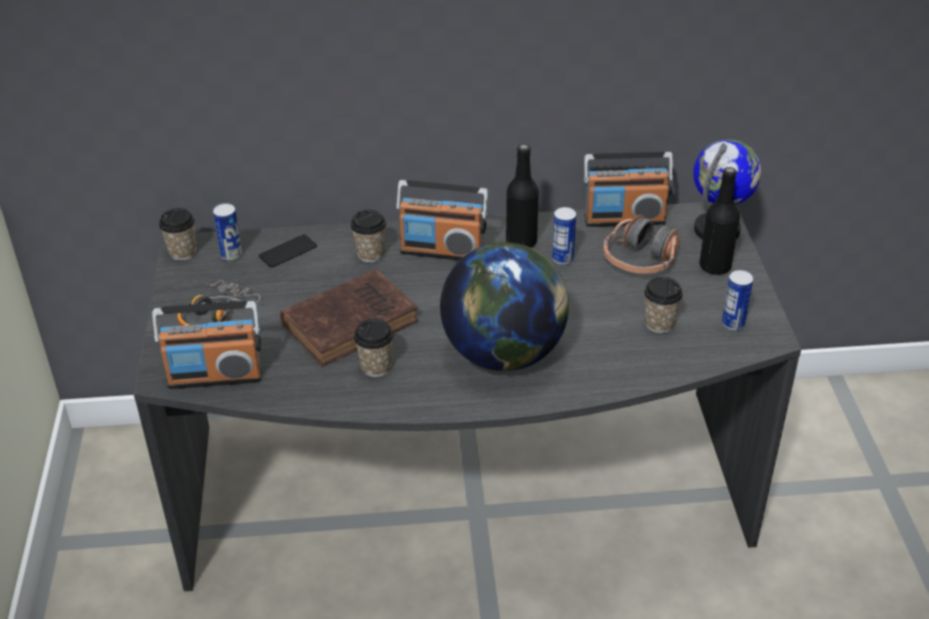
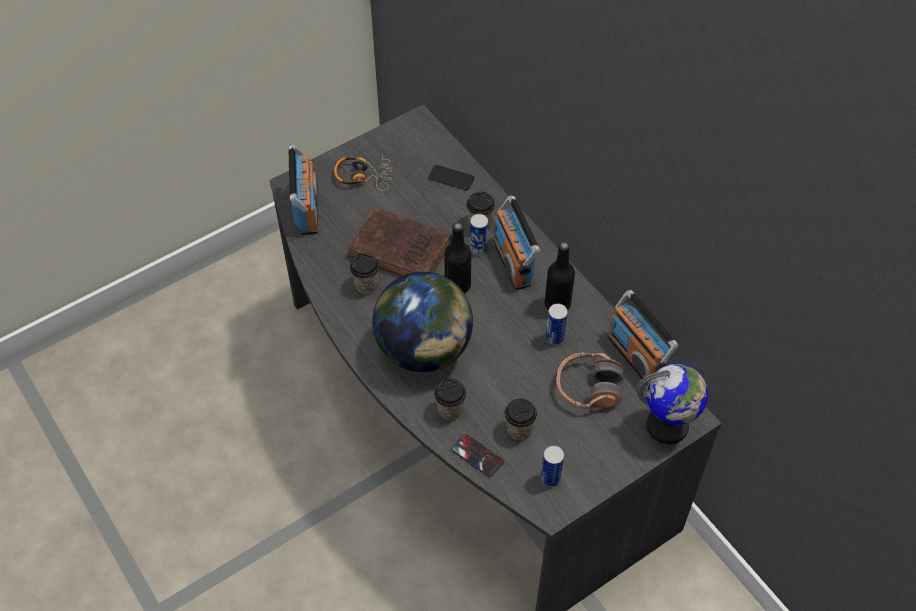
camera: 60 degrees right, 15 degrees up
(182, 252) = (412, 125): cup -> cup (450, 410)
(215, 376) = (307, 209): radio -> radio turned 150 degrees counterclockwise
(231, 255) = (426, 151): can -> can (478, 249)
(672, 364) = (477, 455): none -> phone
(715, 266) = (616, 441): black bottle -> black bottle (458, 285)

